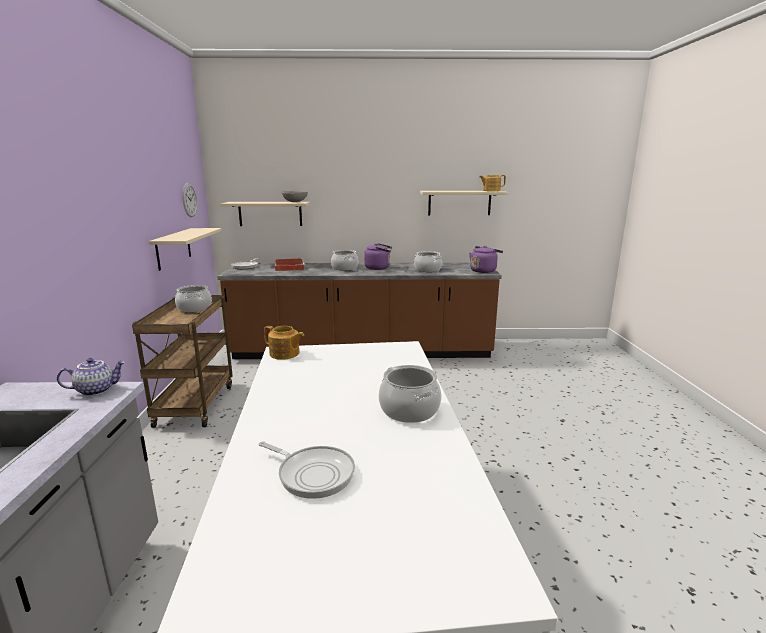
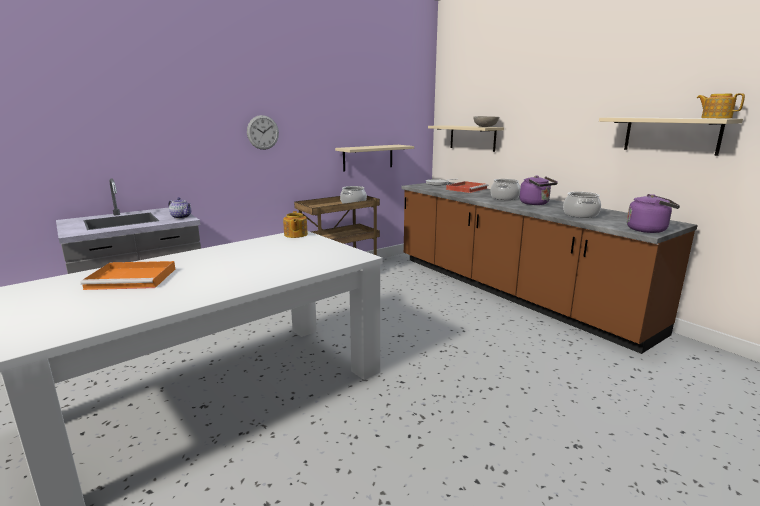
camera: 55 degrees right, 0 degrees up
(189, 200) = (402, 121): wall clock -> wall clock (263, 132)
(313, 474) = (133, 278): frying pan -> orange tray
(409, 410) = (238, 281): cooking pot -> none

